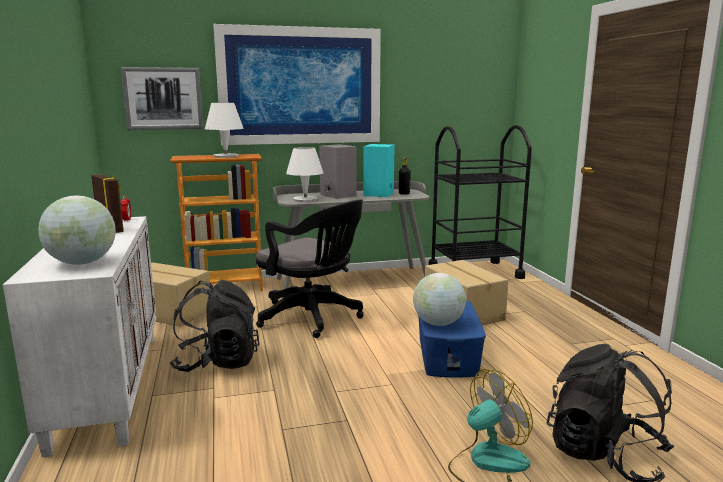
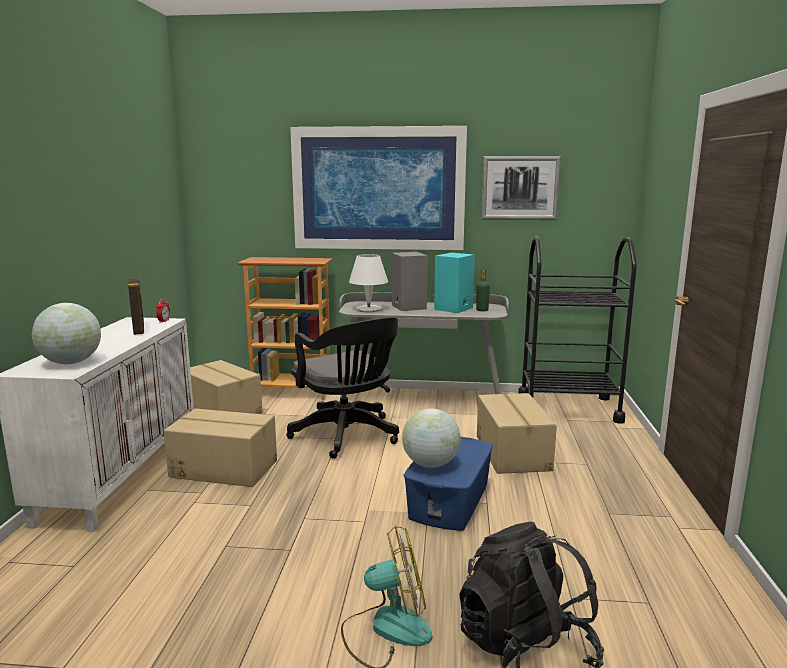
camera: 20 degrees right, 0 degrees up
(163, 98) = (244, 201): picture -> picture (520, 188)
(217, 362) = (224, 468): black backpack -> cardboard box
(226, 156) = (295, 260): white table lamp -> none
(404, 194) = (482, 310): black bottle -> green bottle

